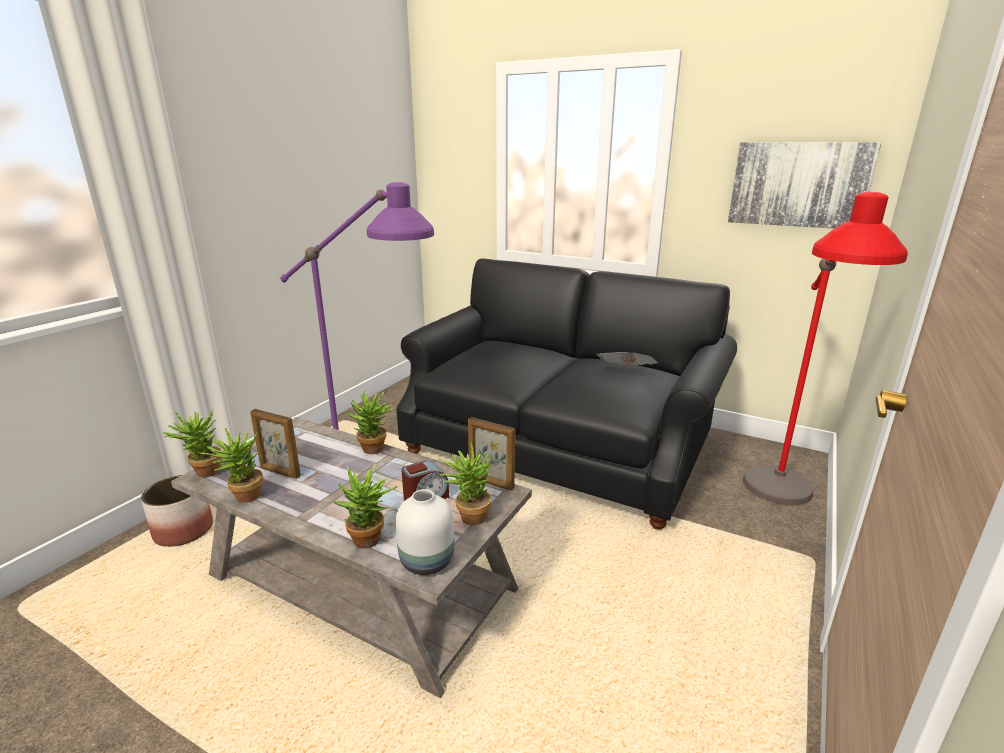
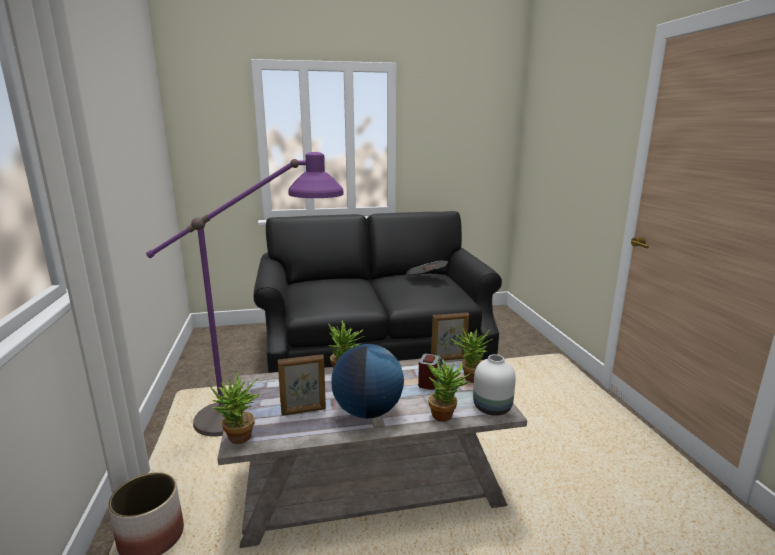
camera: 40 degrees left, 5 degrees down
(242, 497) = (308, 436): potted plant -> none
(319, 499) = (368, 412): none -> globe
(779, 512) = (522, 339): red floor lamp -> none
(799, 184) = (473, 147): picture -> none

